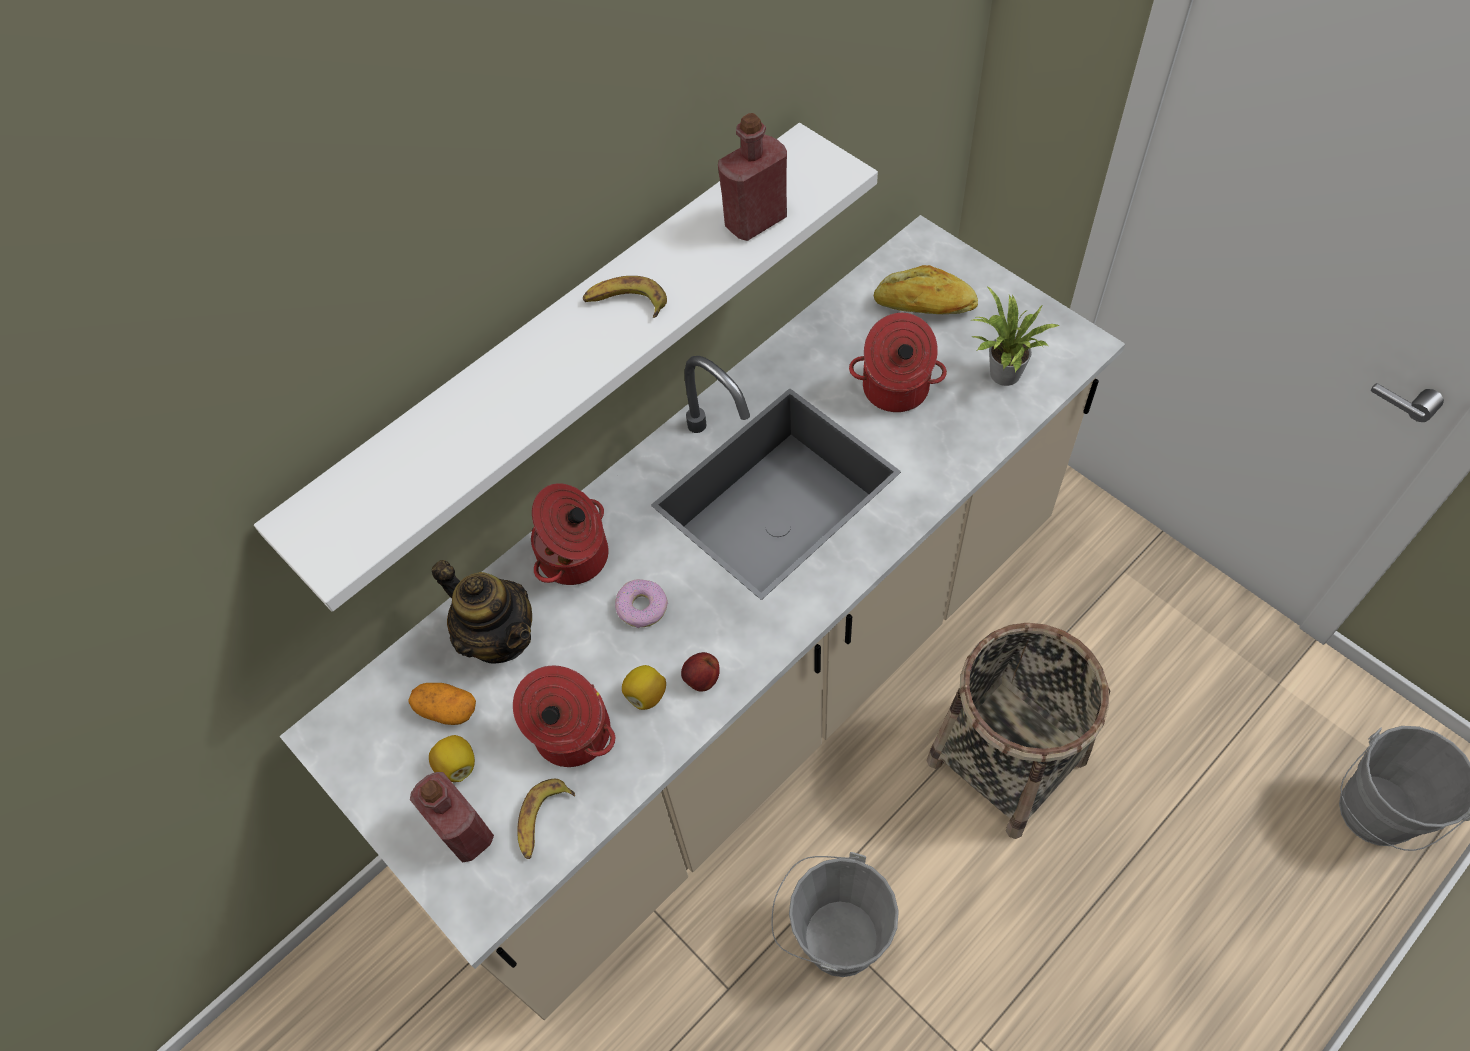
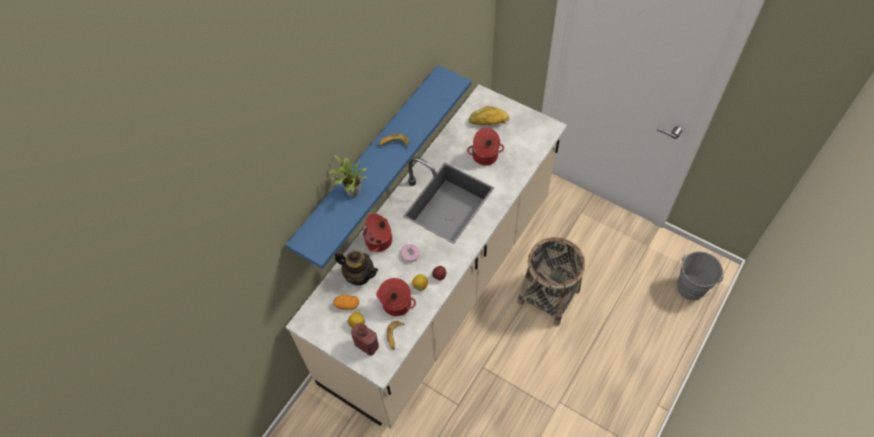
camera: 15 degrees left, 0 degrees up
(564, 344) = (369, 161): white shelf -> blue shelf
(755, 221) = (432, 106): red bottle -> none
(832, 936) = (494, 376): grey bucket -> none
(1002, 376) = (524, 144): potted plant -> potted plant (352, 192)

